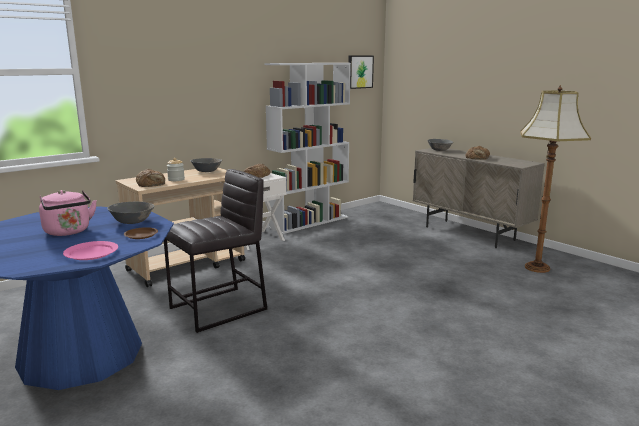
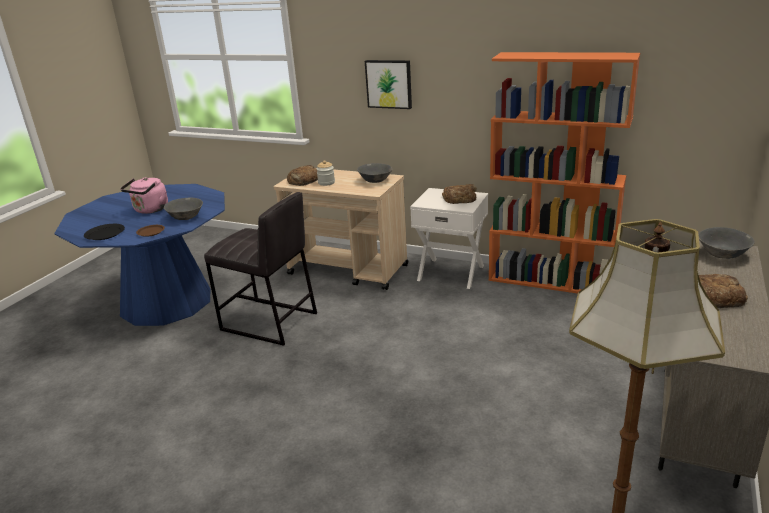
camera: 65 degrees right, 10 degrees up
(91, 253) = (105, 233): pink plate -> black plate
(309, 222) = (551, 281): white bookcase -> orange bookcase
(359, 72) = (706, 69): picture -> picture (389, 84)

